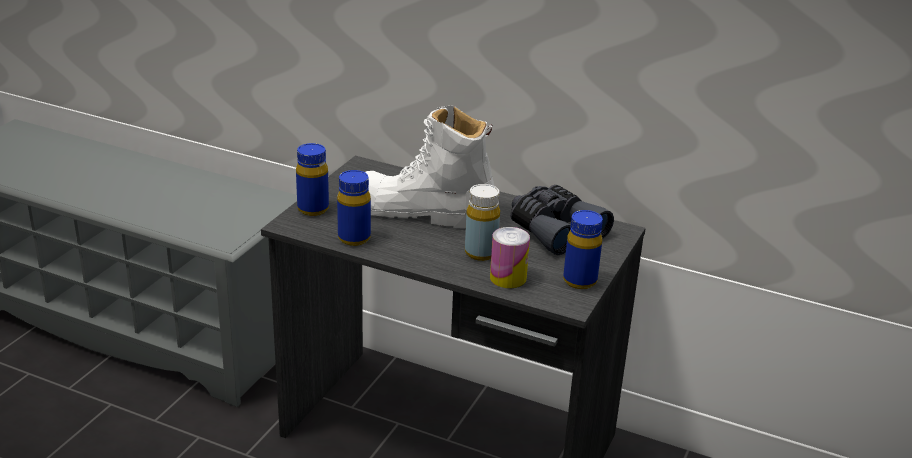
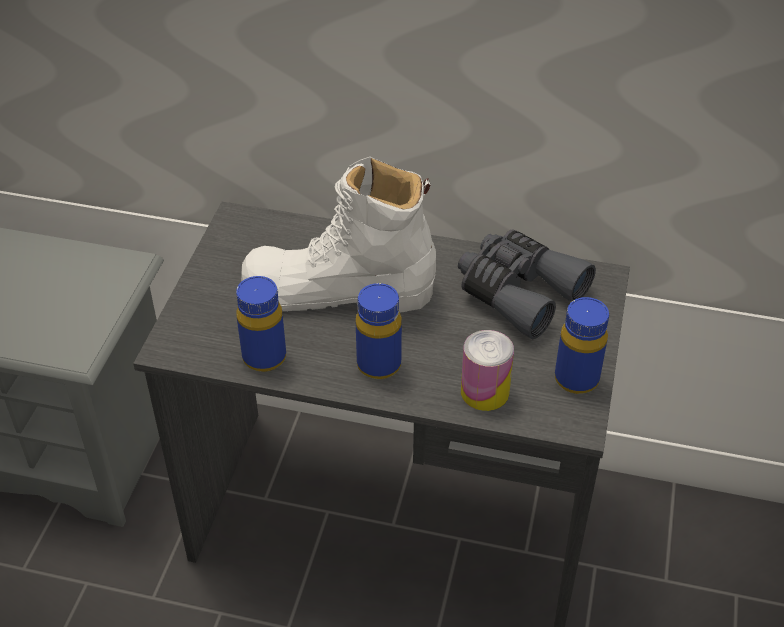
camera: 10 degrees left, 15 degrees up
(313, 209) = (194, 313): blue bottle -> blue bottle (379, 365)
(481, 253) = (437, 353): yellow bottle -> none

